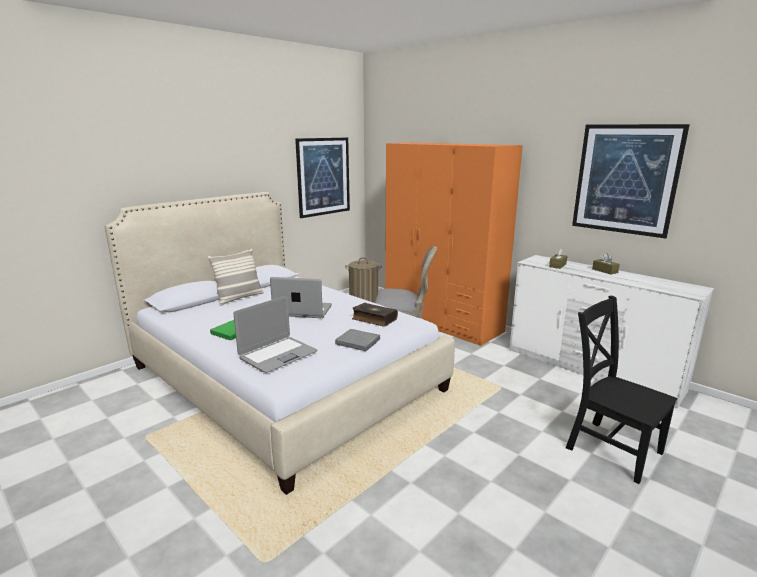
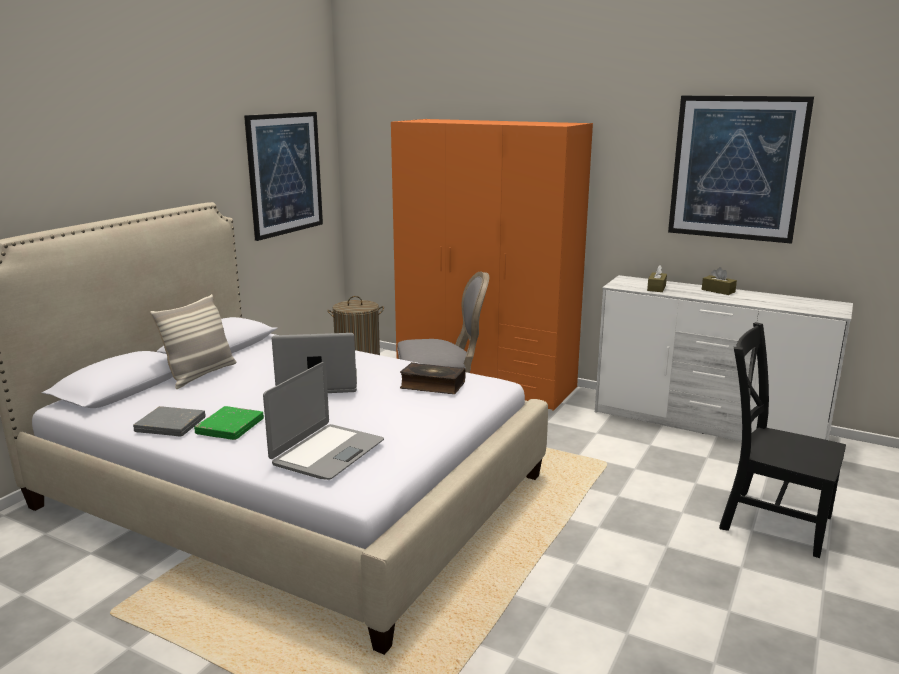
camera: 15 degrees left, 0 degrees up
(357, 342) = (430, 421): grey book -> grey book (170, 425)

